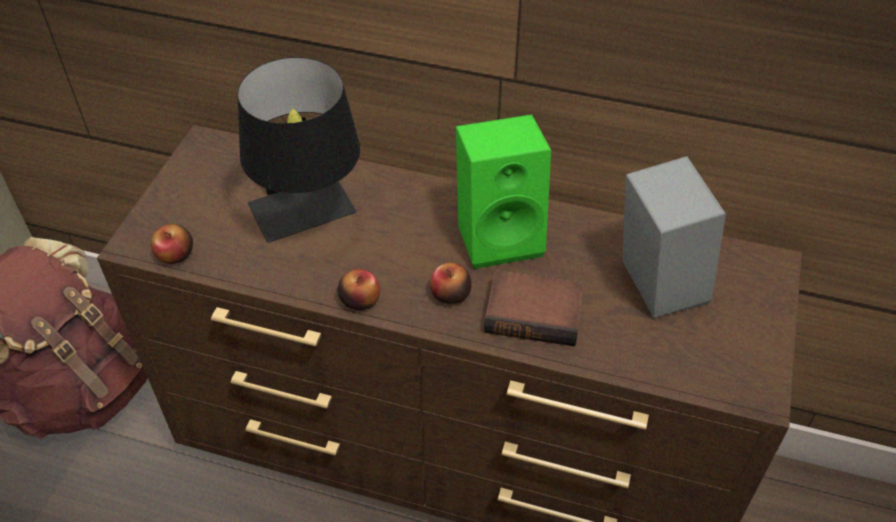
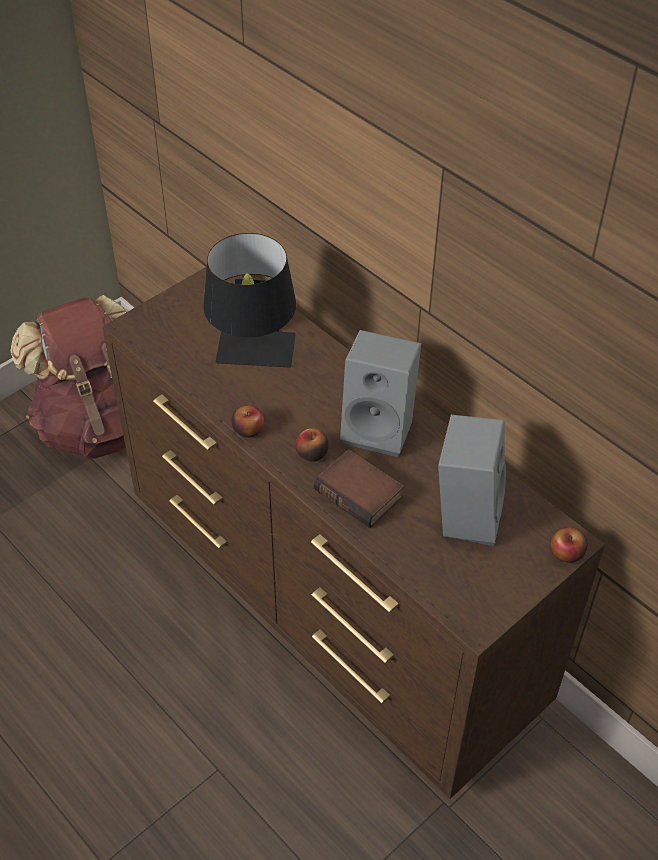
camera: 30 degrees right, 0 degrees up
(175, 254) = (151, 345): apple -> apple (566, 553)
(500, 235) = (380, 428): green speaker -> grey speaker

